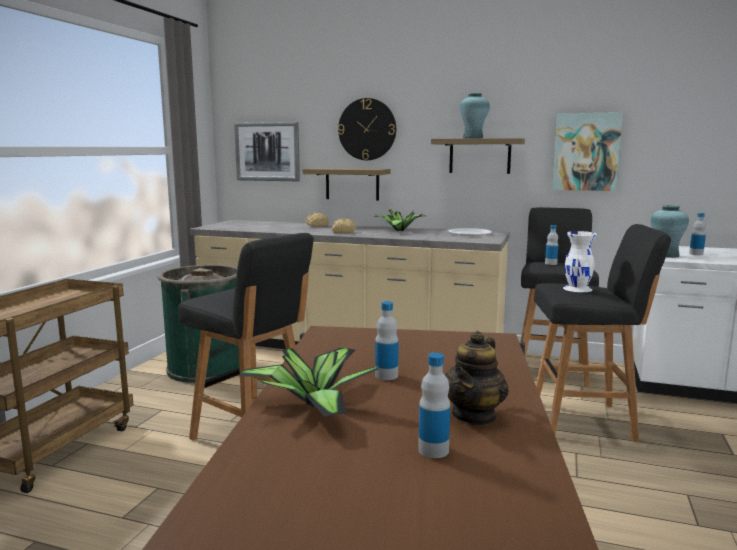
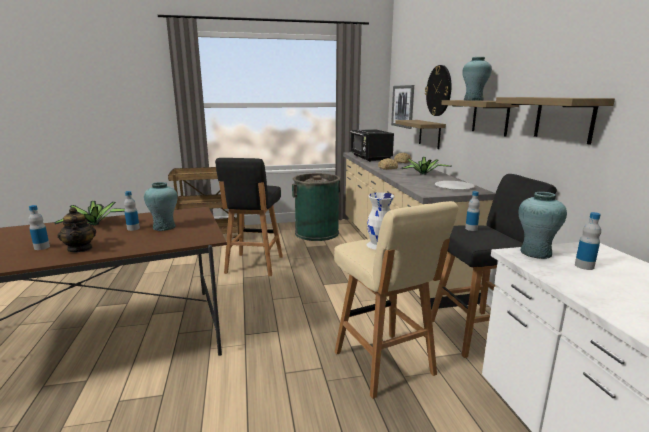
camera: 60 degrees right, 5 degrees up
(265, 228) = (370, 158): none -> black microwave
(405, 357) = (164, 227): none -> turquoise vase
(474, 416) = (80, 249): teapot -> teapot turned 120 degrees counterclockwise
(585, 421) = (385, 365): black stool -> beige stool
(586, 152) = (564, 119): picture -> shelf

